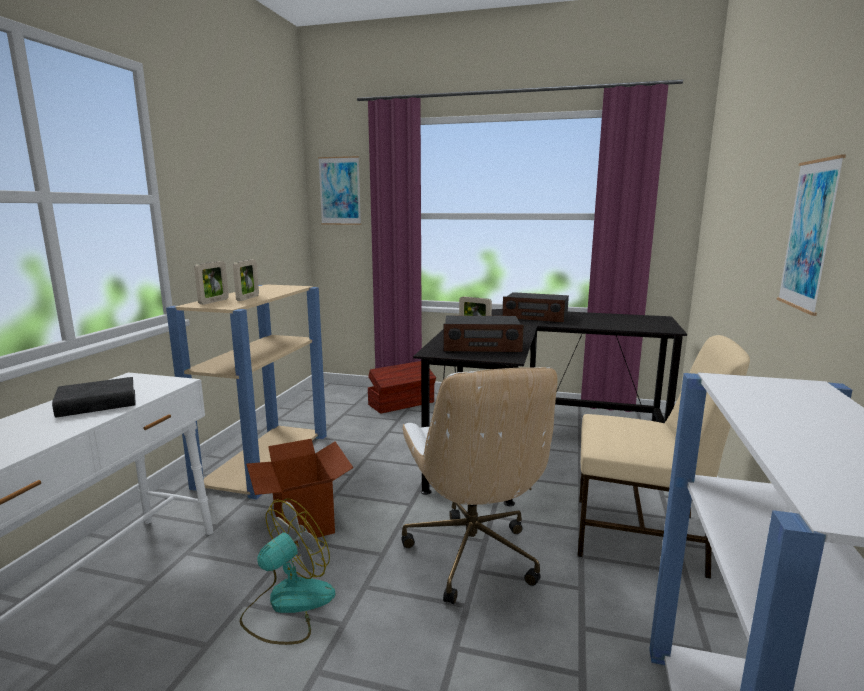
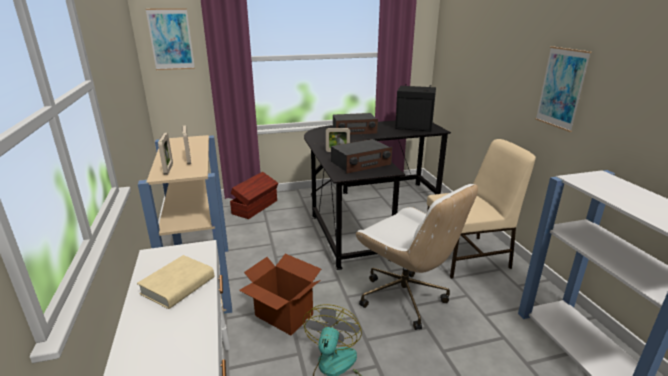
camera: 30 degrees left, 10 degrees up
(97, 404) = (178, 286): black book -> beige book
(633, 323) = (414, 127): none -> black speaker

